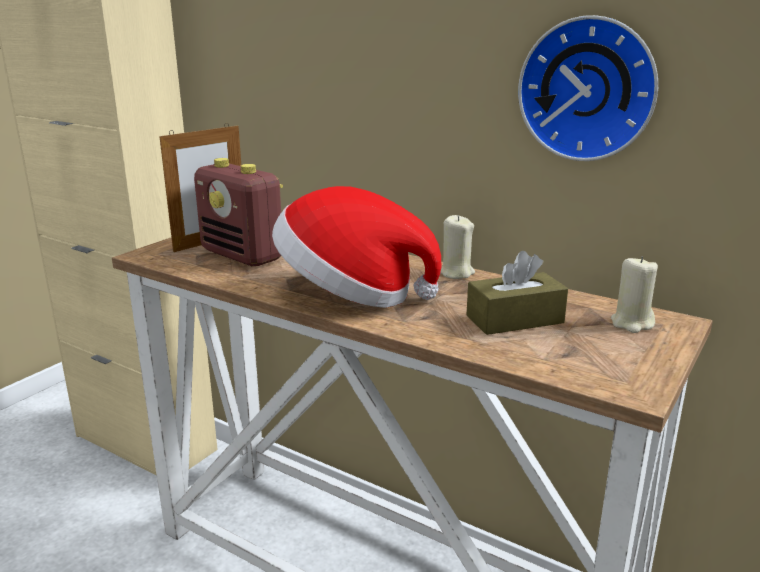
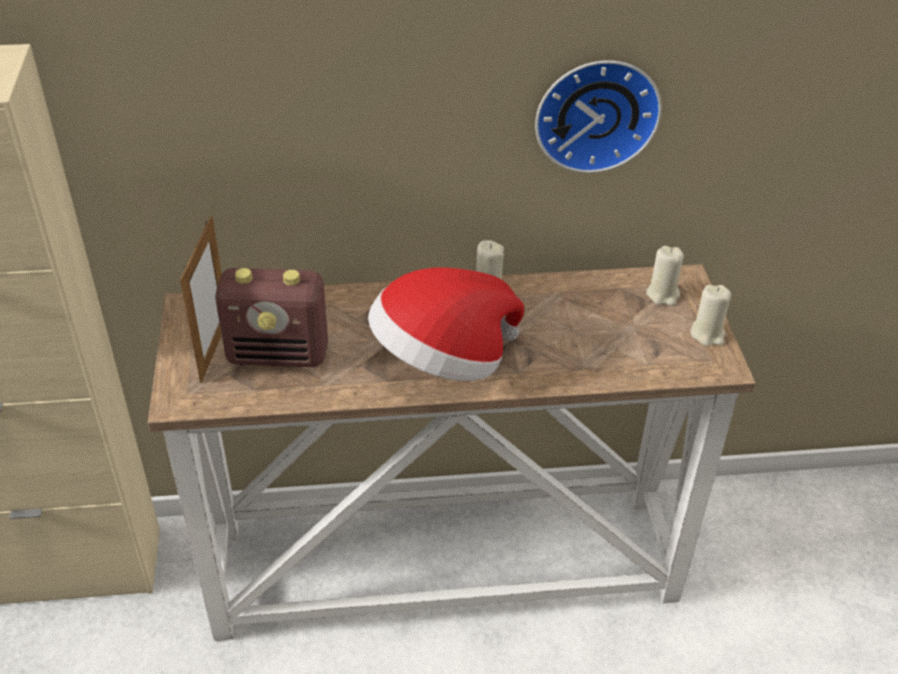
camera: 40 degrees left, 20 degrees up
(514, 319) = (590, 330): brown tissue box -> none
(648, 363) = (708, 334): none -> beige candle

